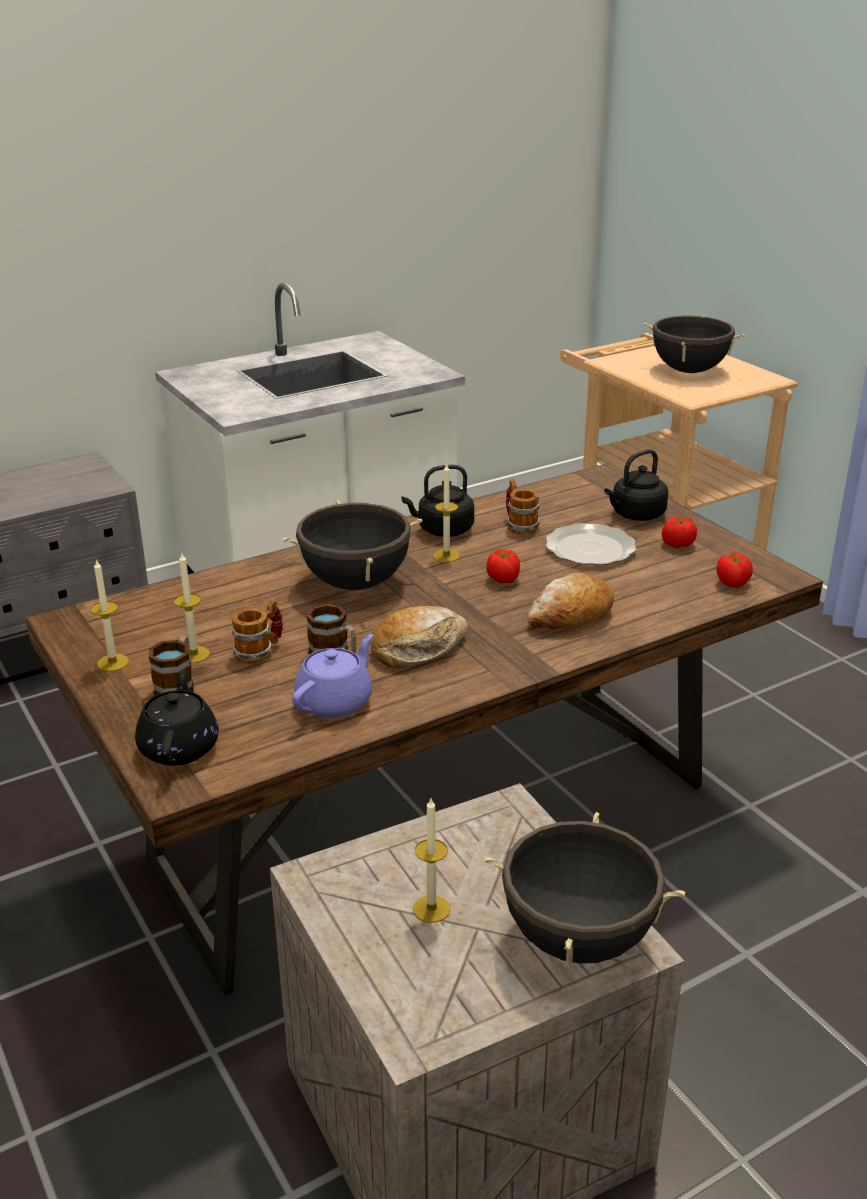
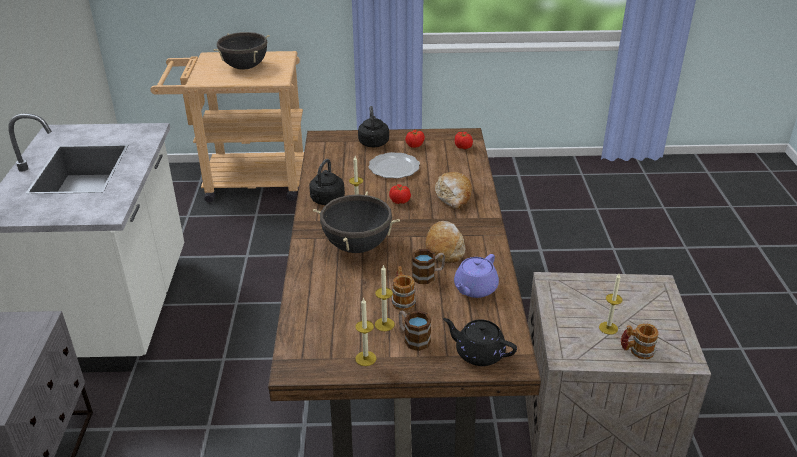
camera: 60 degrees left, 5 degrees up
(335, 701) = (474, 289): purple teapot -> purple teapot turned 120 degrees counterclockwise
(519, 525) = (347, 177): mug -> mug (636, 351)
(579, 939) = (648, 295): black cooking pot -> none

